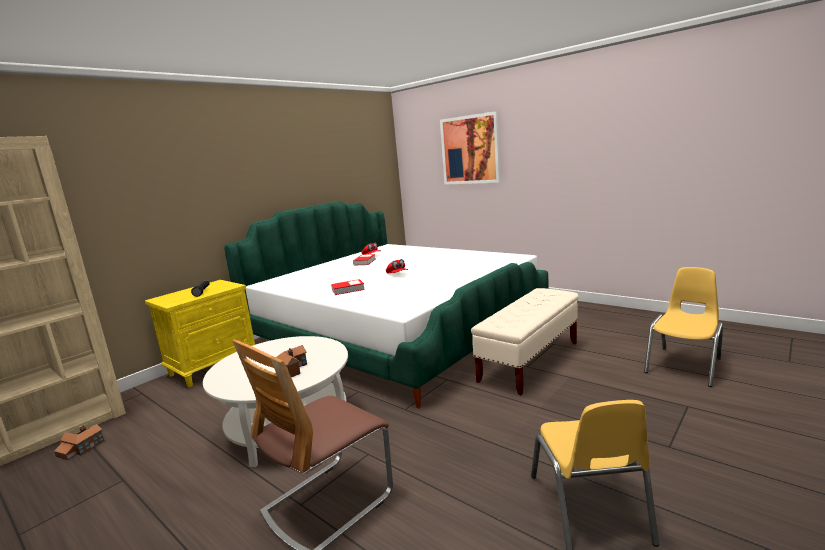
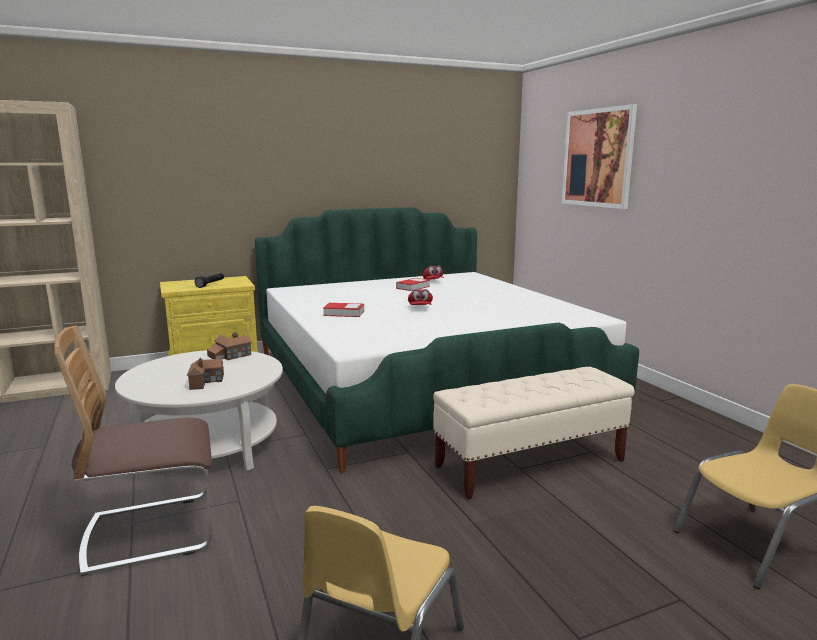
camera: 25 degrees right, 0 degrees up
(80, 448) = (49, 409): toy house -> toy house (229, 355)

